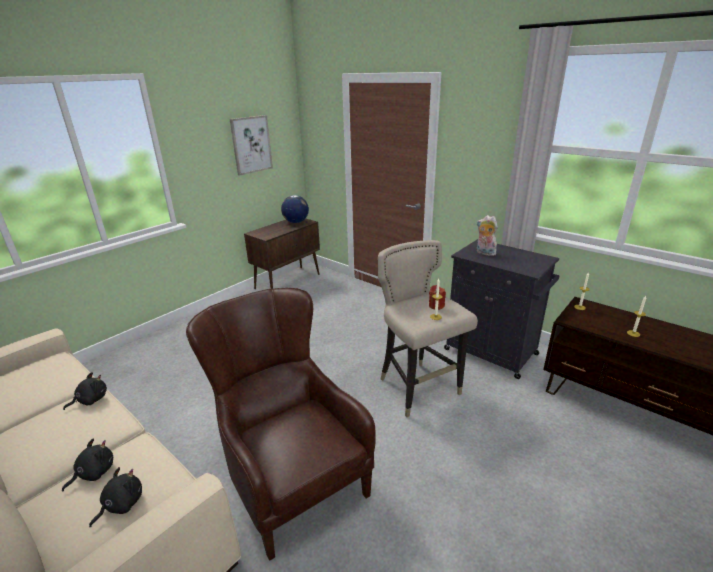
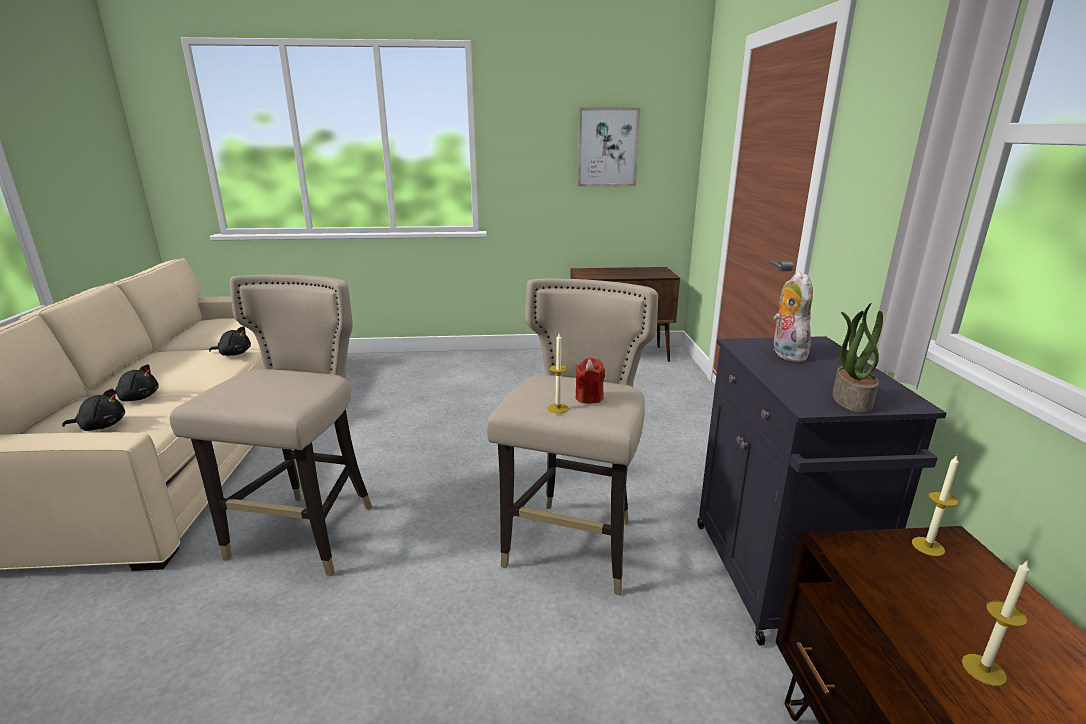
camera: 45 degrees right, 5 degrees down
(291, 477) = (306, 535): brown armchair -> beige stool
(296, 222) = (651, 272): globe -> none
(535, 264) = (850, 400): none -> potted plant

